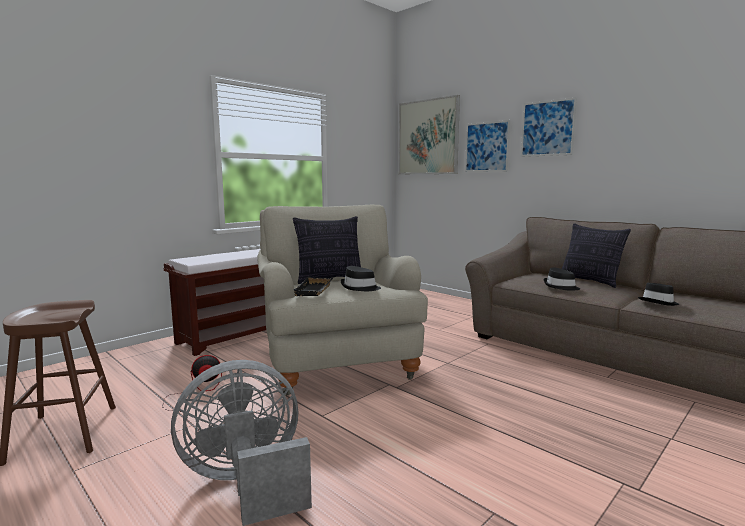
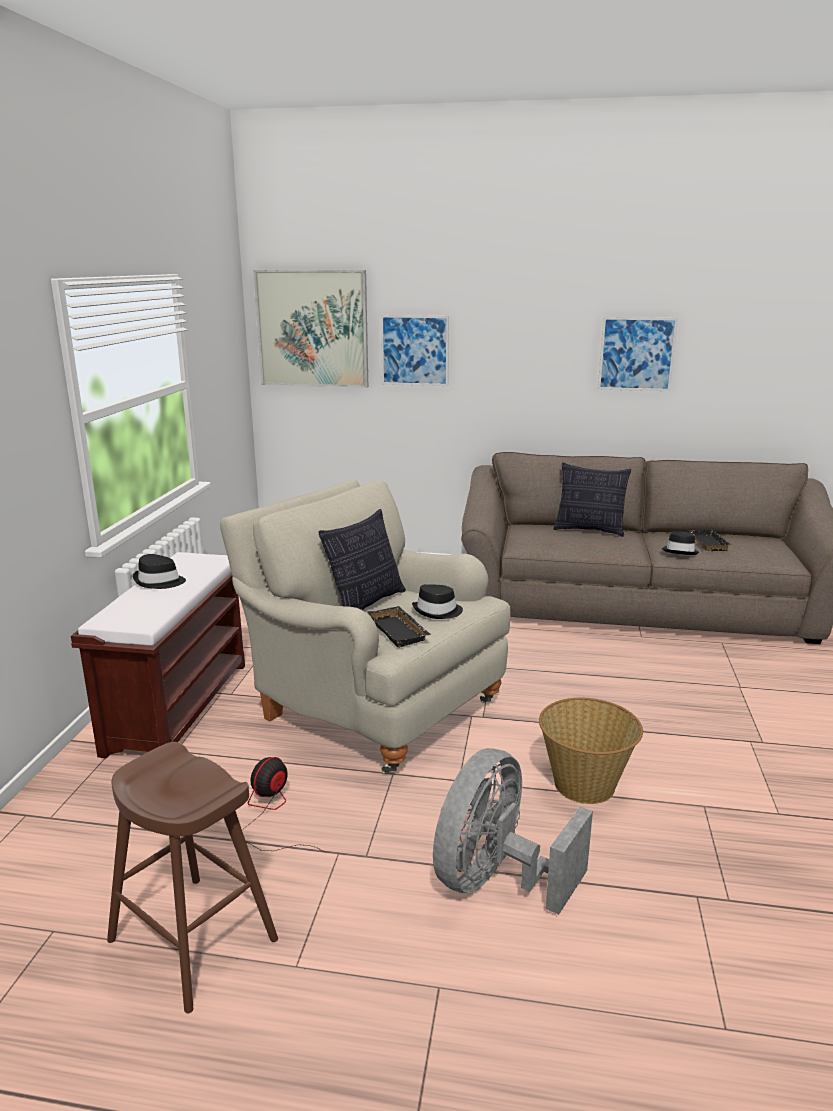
camera: 35 degrees left, 10 degrees up
(407, 452) = (585, 784): none -> basket
(547, 128) = (502, 332): picture -> picture (636, 354)
(560, 286) = (577, 546): black hat -> black hat (159, 581)
(699, 302) = (706, 543): none -> black tray

